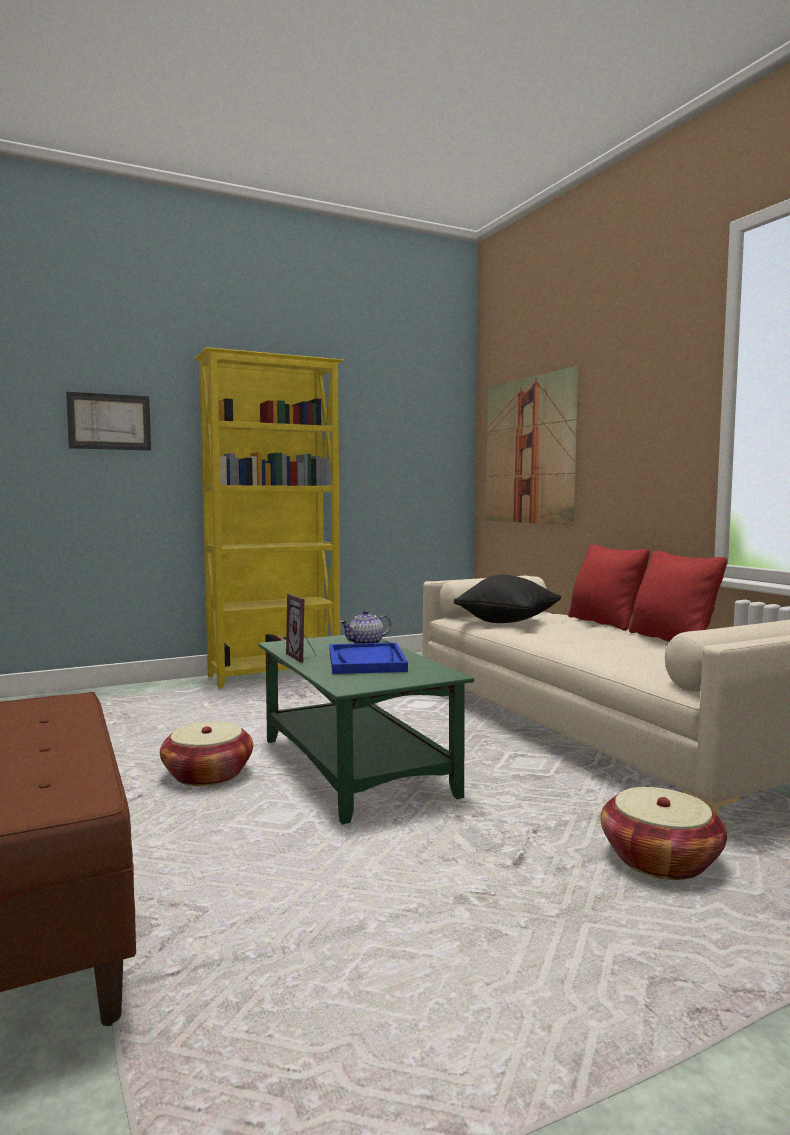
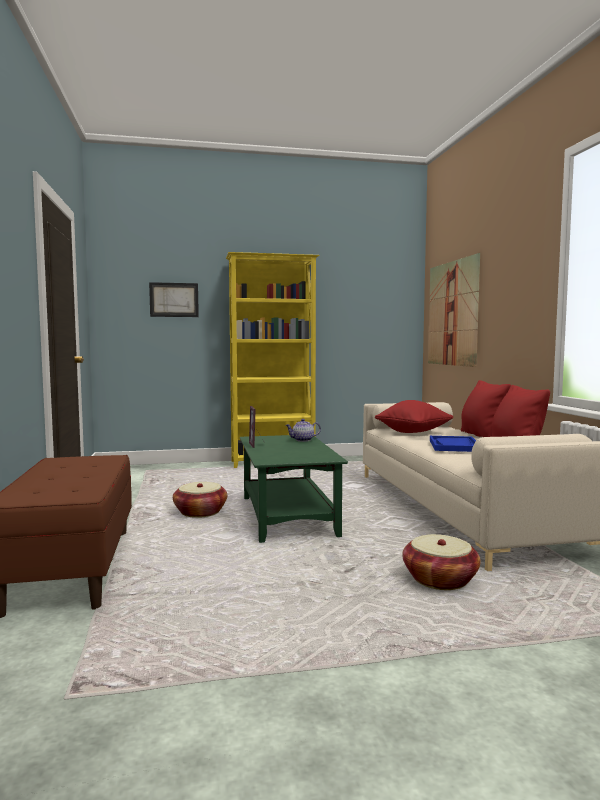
camera: 15 degrees right, 0 degrees up
(366, 661) = (292, 449): blue tray -> blue tray (454, 446)
(507, 622) = (413, 432): black pillow -> red pillow

